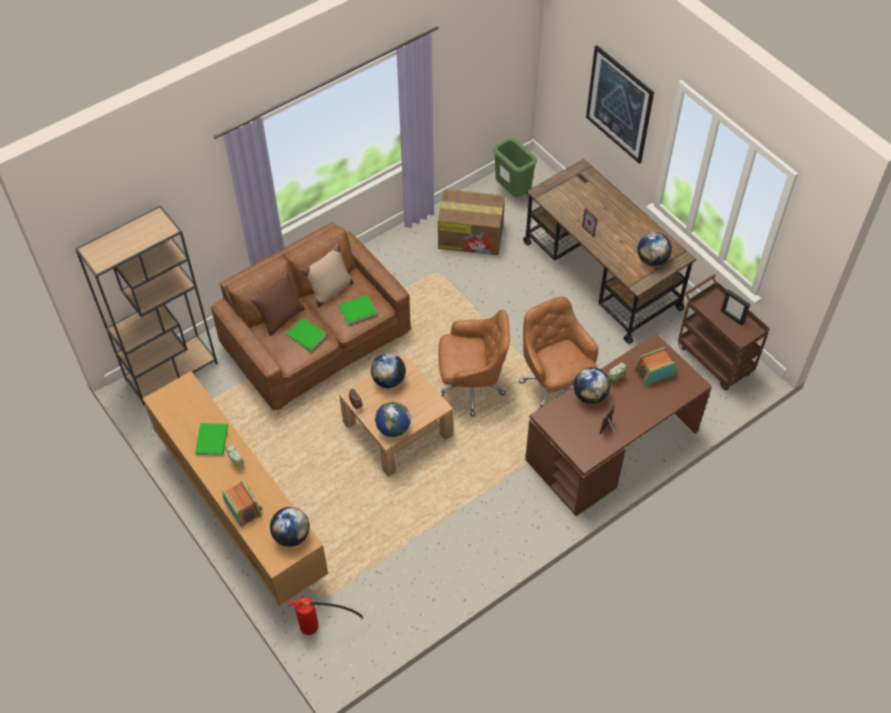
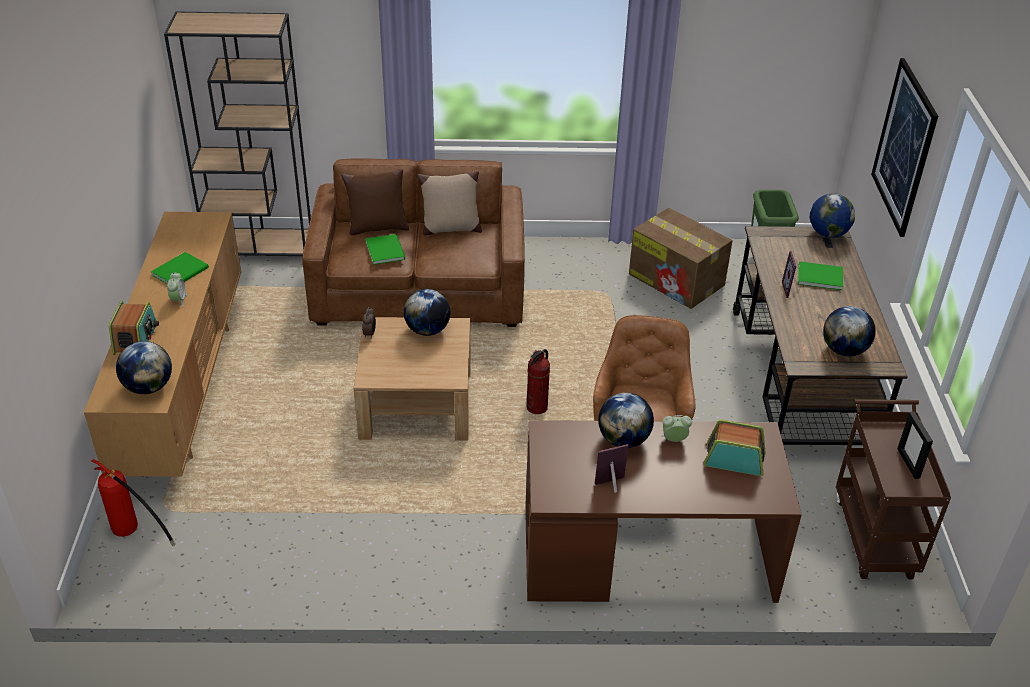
camera: 35 degrees right, 15 degrees down
(356, 310) = (458, 254): green book -> green book (818, 276)
(393, 428) = (383, 373): globe -> globe (827, 234)
(471, 386) = (537, 408): brown office chair -> fire extinguisher

